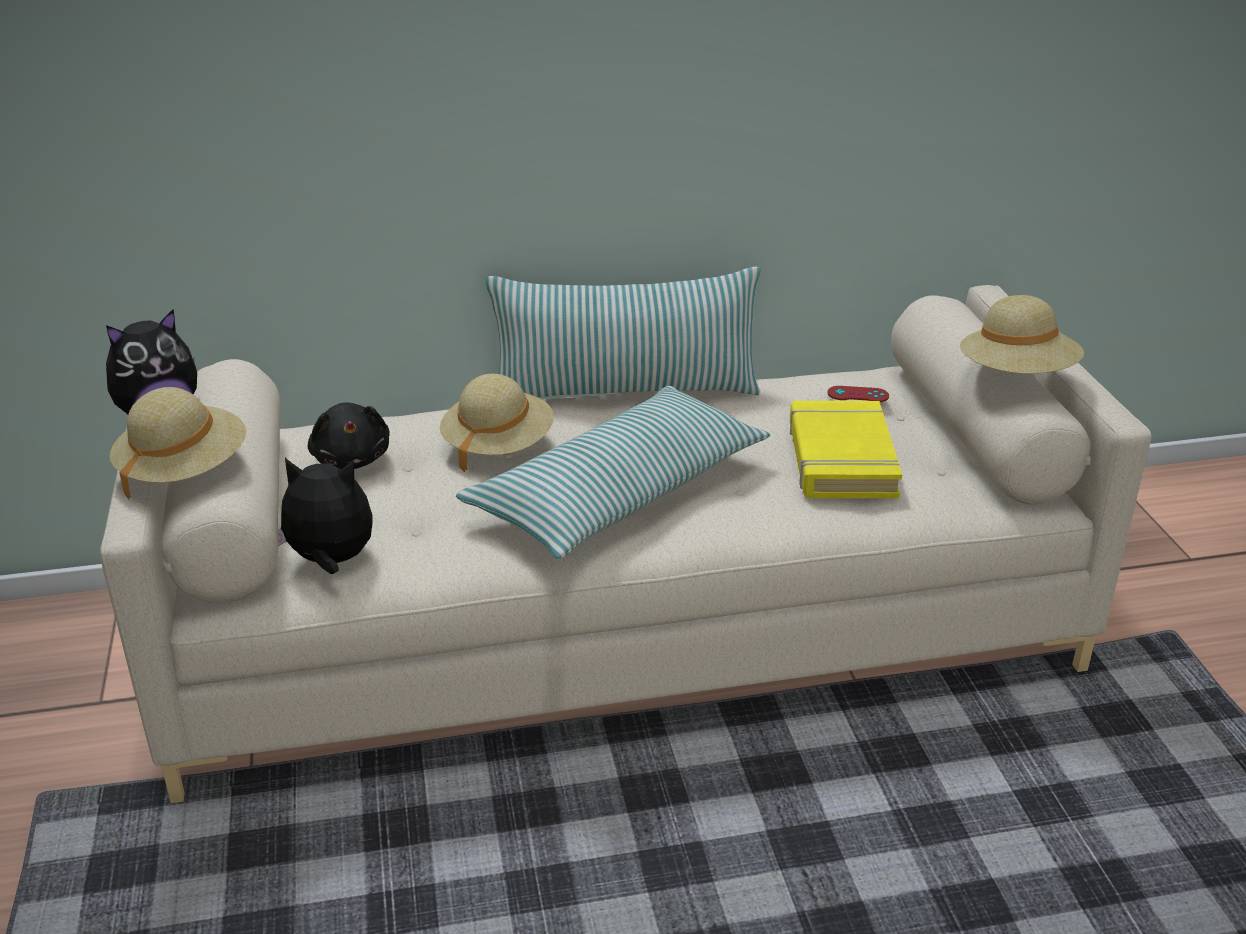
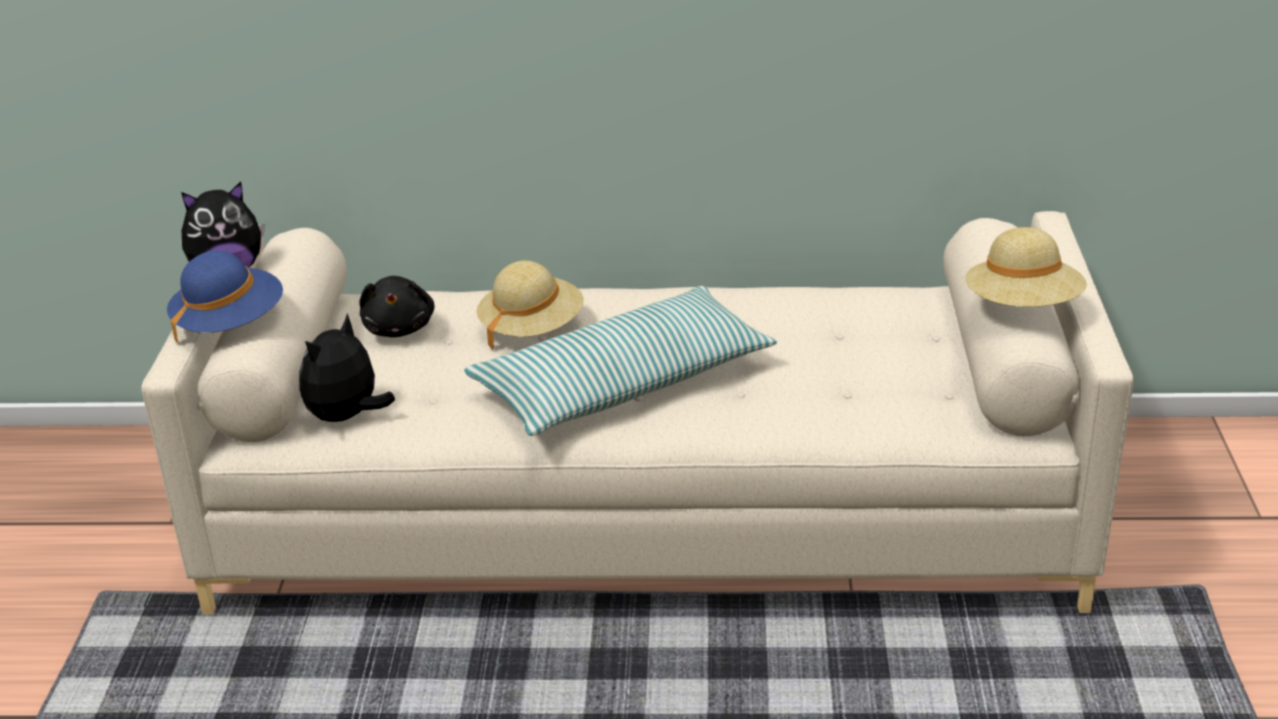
camera: 15 degrees right, 0 degrees up
(184, 470) = (230, 324): beige hat -> blue hat
(330, 561) = (346, 417): plush toy -> plush toy turned 75 degrees counterclockwise
(625, 391) = (673, 287): pillow -> none
(840, 459) = (847, 373): yellow book -> none
(858, 395) = (897, 311): red game controller -> none

